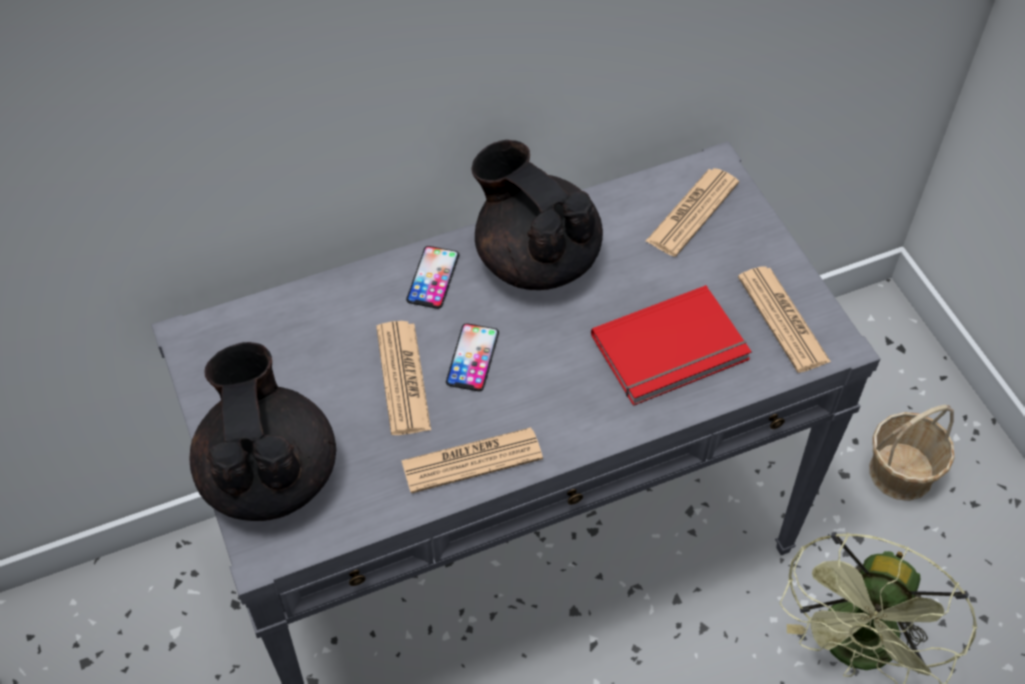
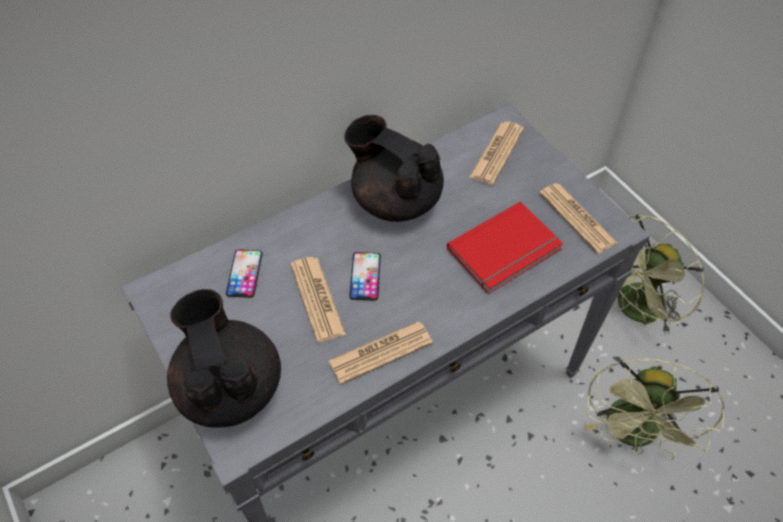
camera: 10 degrees left, 0 degrees up
(433, 277) = (324, 223): phone -> phone (244, 273)
(901, 472) = (634, 311): basket -> green fan

